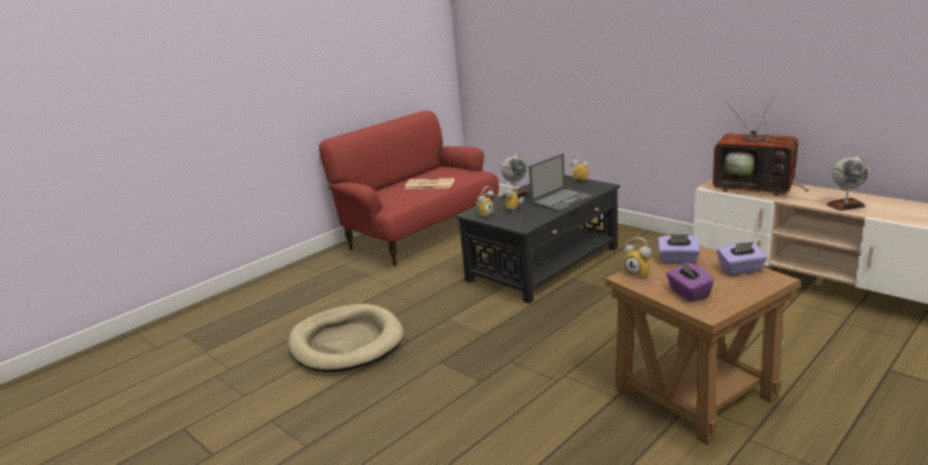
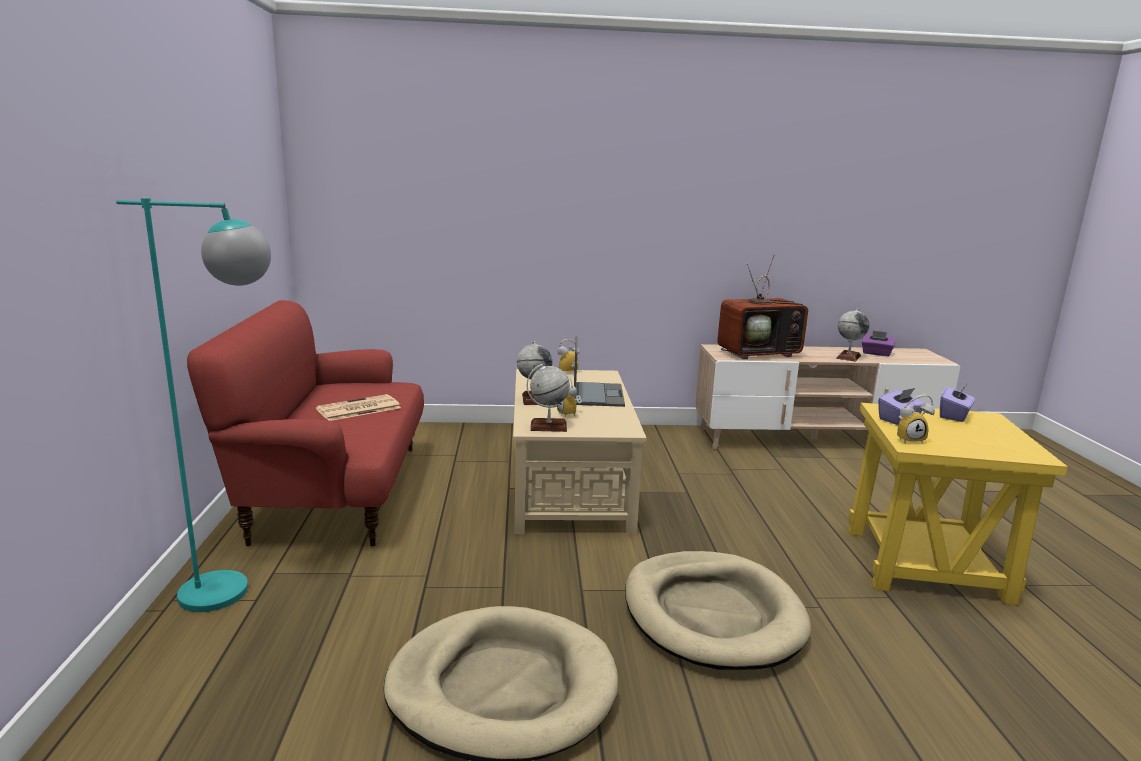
camera: 50 degrees left, 5 degrees down
(321, 268) = (237, 592): none -> turquoise floor lamp
(485, 214) = (548, 426): alarm clock -> globe
(487, 357) = (712, 614): none -> beige dog bed
(544, 264) = (570, 485): black coffee table -> beige coffee table
(688, 293) = (982, 445): purple tissue box -> purple tissue box (876, 353)
(695, 394) = (926, 563): brown side table -> yellow side table

